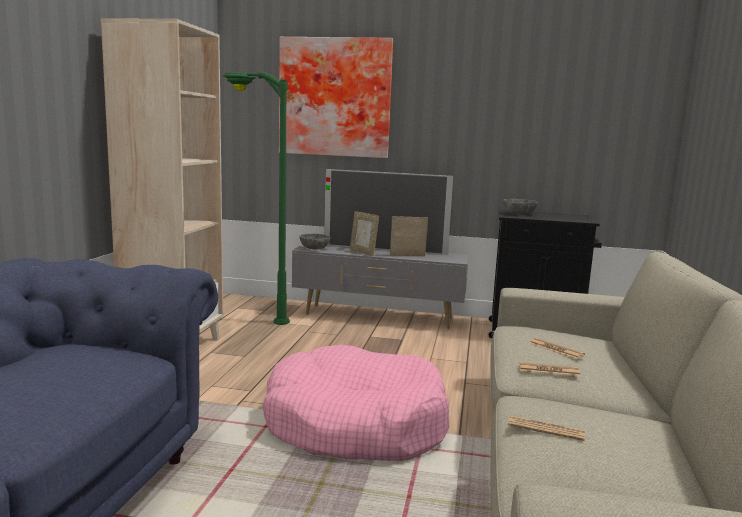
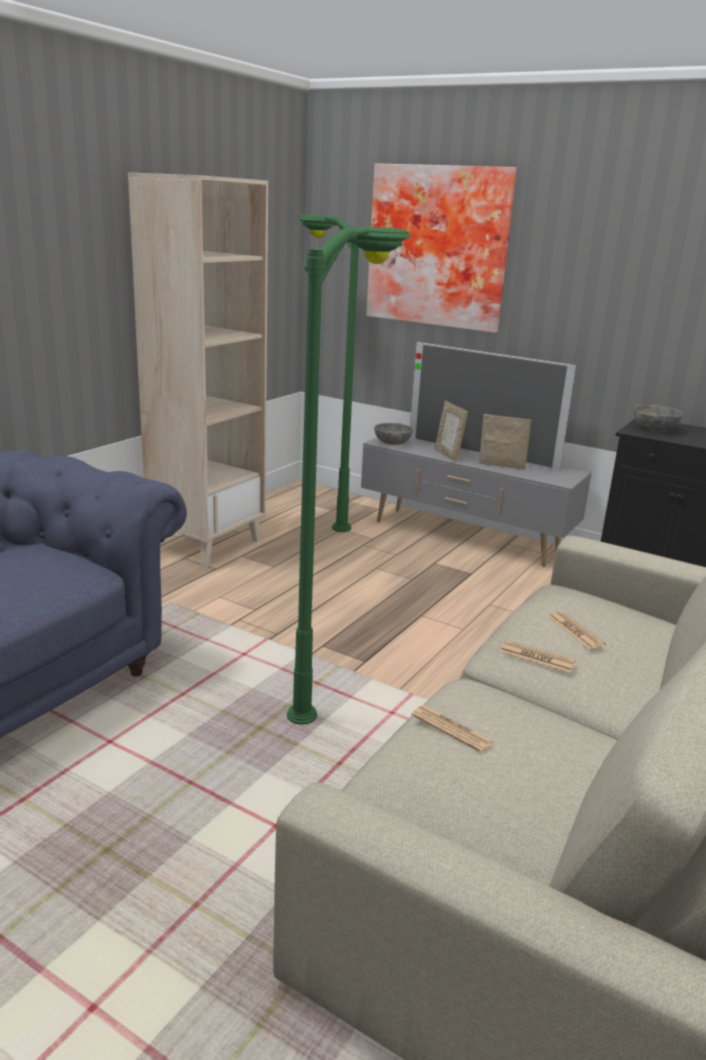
camera: 20 degrees right, 10 degrees up
(355, 424) = (340, 671): pink dog bed -> green floor lamp

